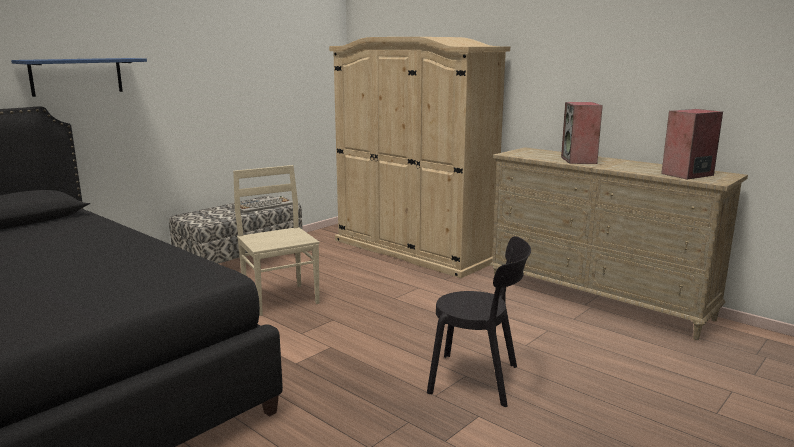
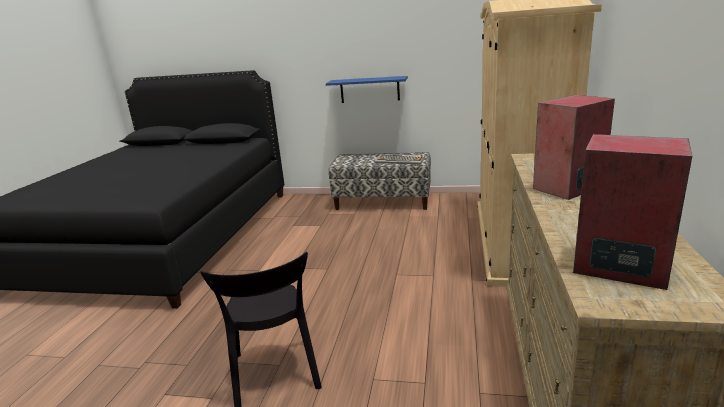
camera: 60 degrees right, 5 degrees up
(76, 76) = (278, 50): blue shelf -> blue shelf (369, 89)
(280, 299) = (340, 238): beige chair -> none

